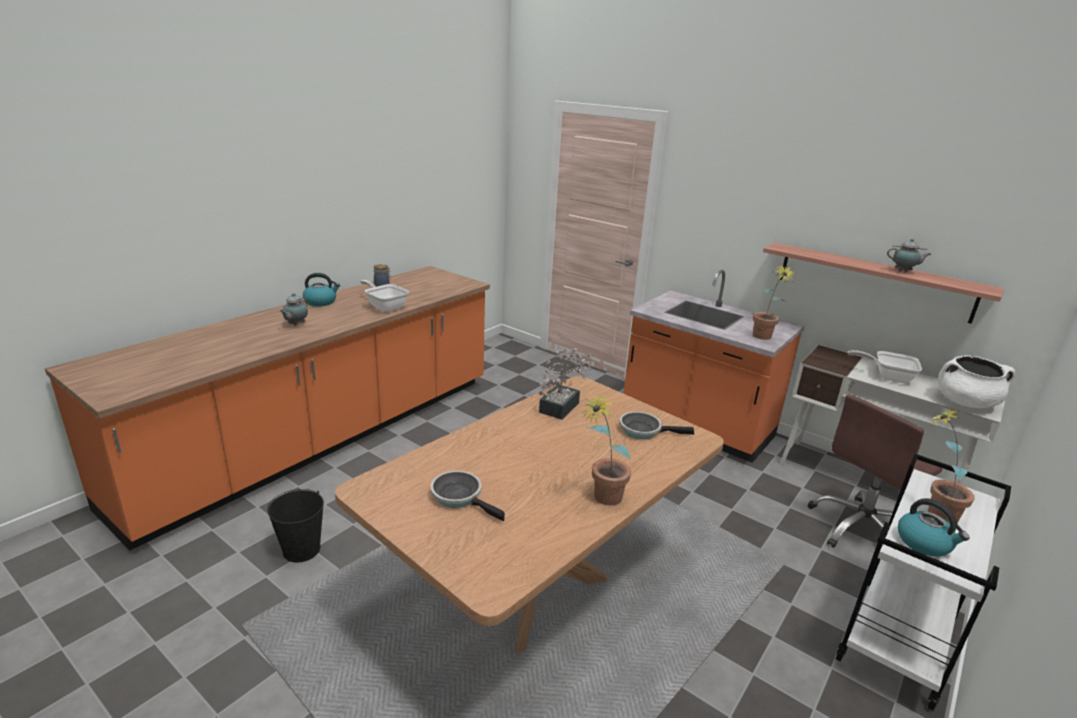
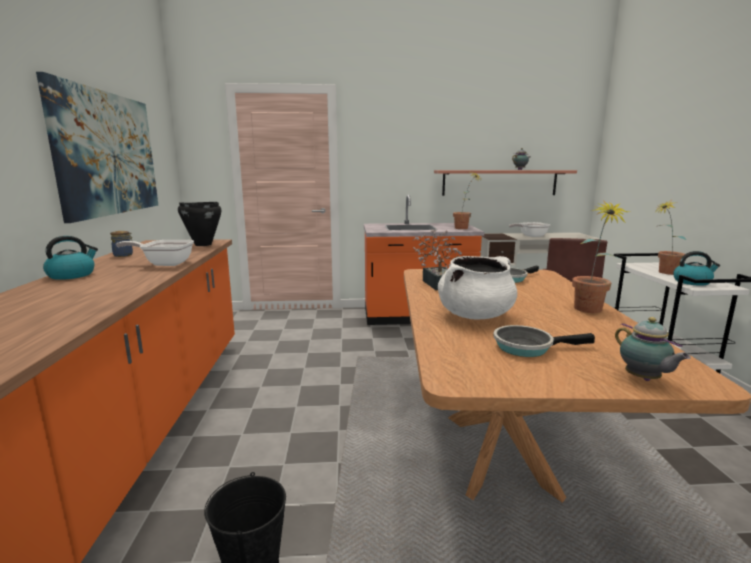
camera: 40 degrees left, 10 degrees down
(295, 325) = (80, 293): teapot -> teapot (643, 379)
(398, 190) = (108, 153): none -> picture
(453, 287) = (203, 244): none -> black cooking pot
(965, 402) = (575, 236): white cooking pot -> white cooking pot (475, 315)

